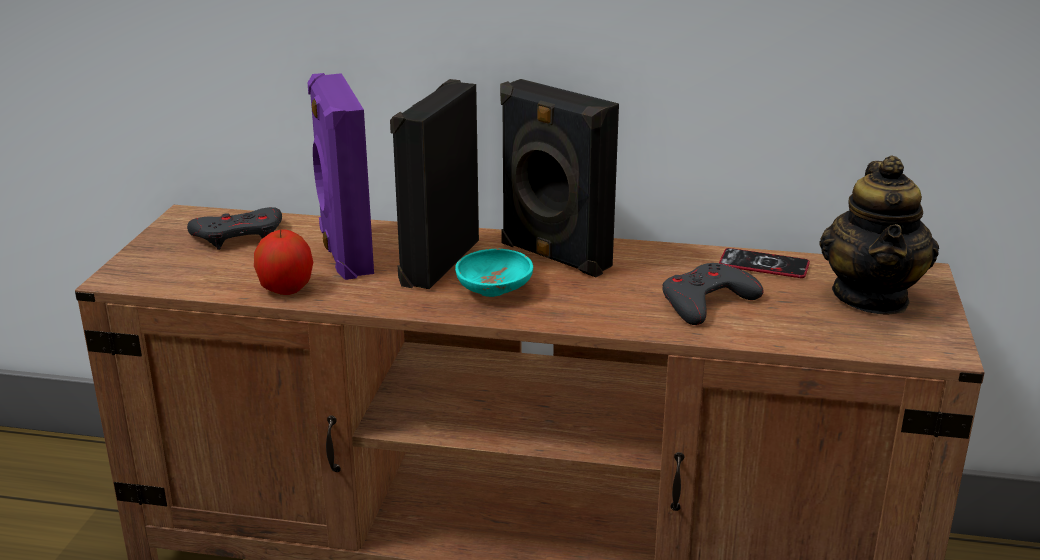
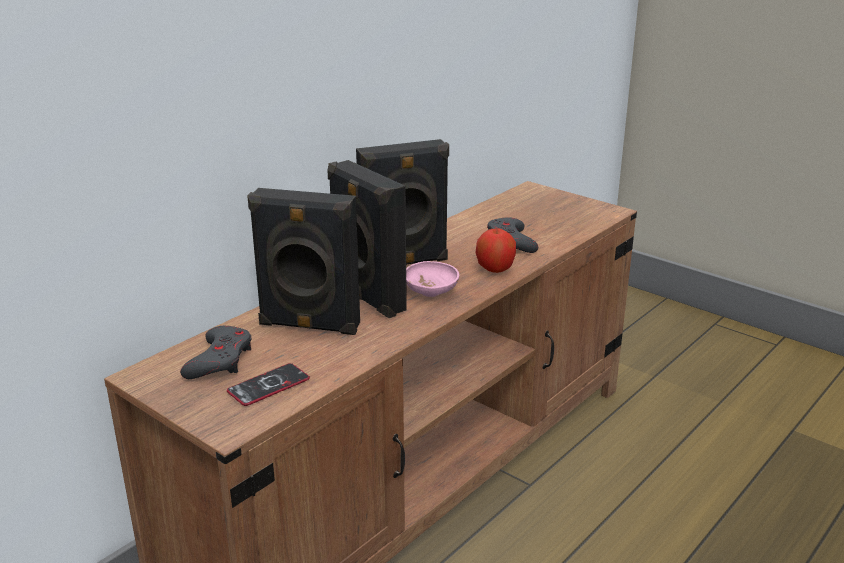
camera: 60 degrees left, 0 degrees up
(286, 289) = (343, 359): apple -> apple (495, 269)
(343, 252) = (309, 326): purple speaker -> black speaker
(494, 291) = (431, 291): turquoise bowl -> pink bowl
(763, 265) = (483, 216): phone -> phone (268, 386)
(872, 297) = (546, 206): teapot -> none

